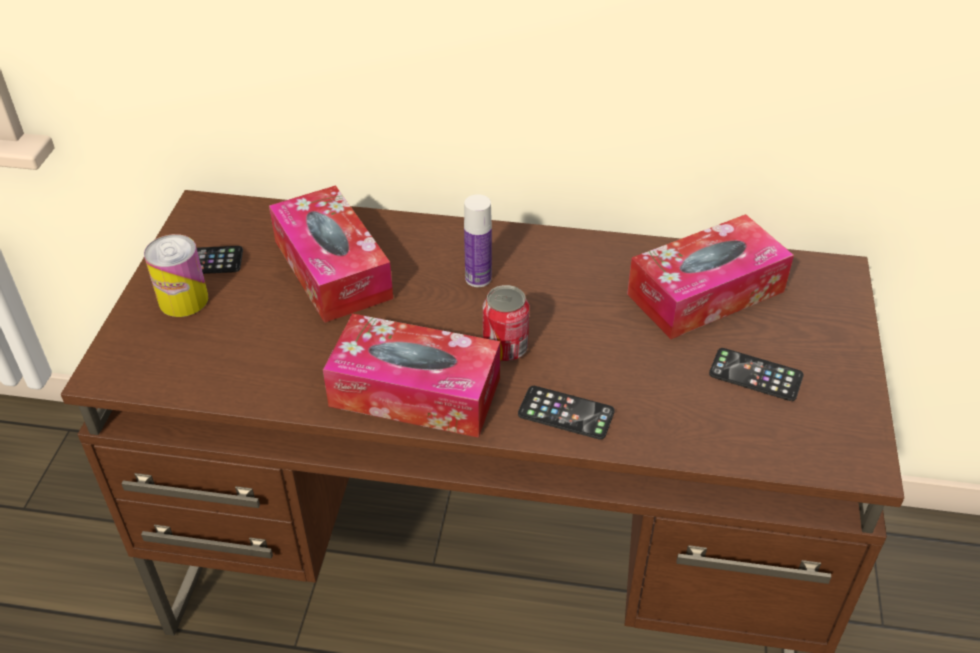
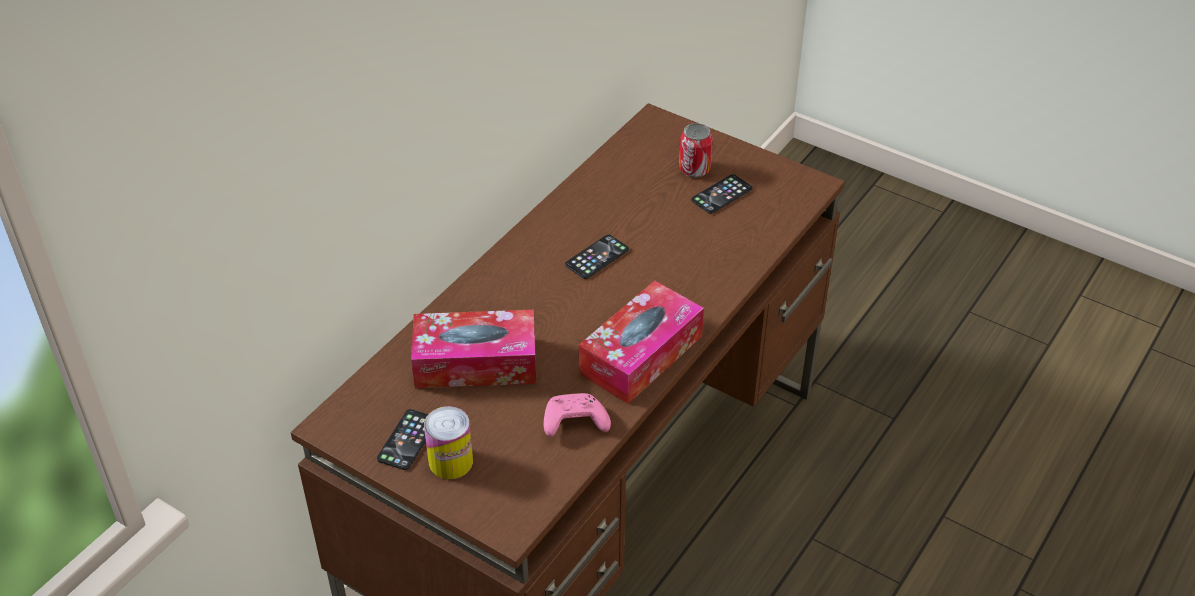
camera: 65 degrees left, 0 degrees up
(277, 371) = (573, 423): none -> pink game controller
(478, 278) = (543, 286): bottle -> none
(505, 348) = (626, 296): can -> can (694, 169)
(566, 413) = (704, 289): phone -> phone (597, 257)
(705, 293) = (634, 184): tissue box -> none

